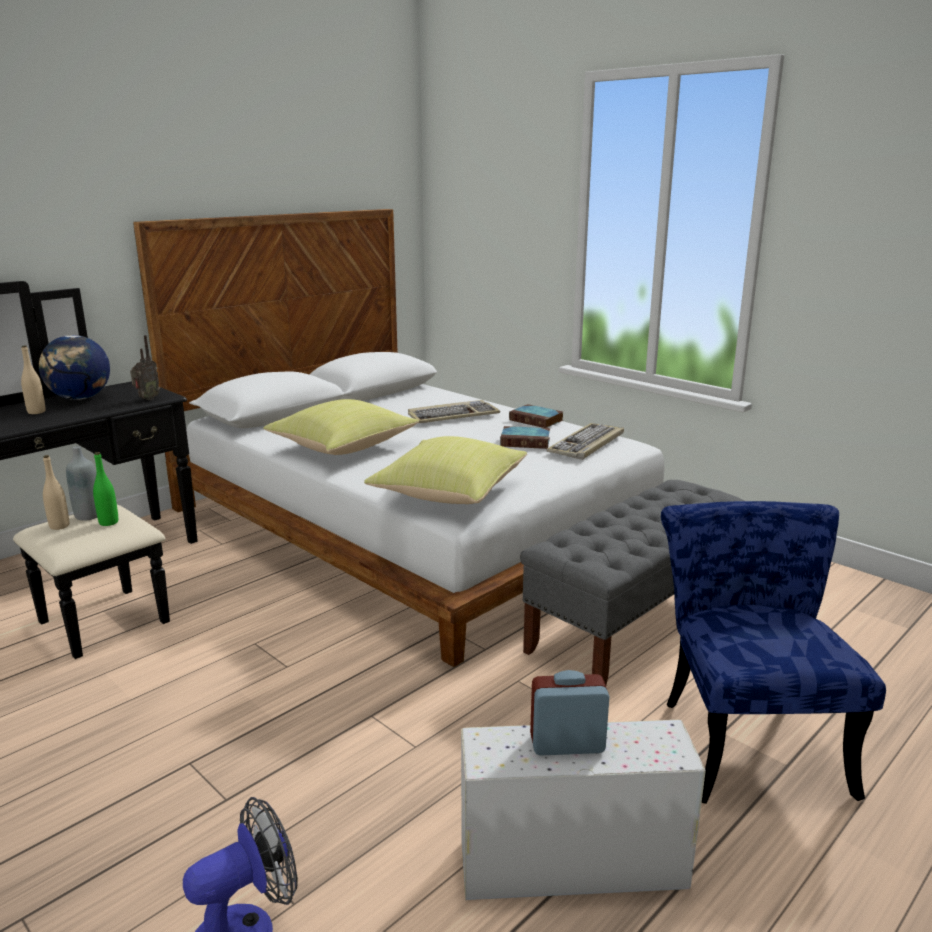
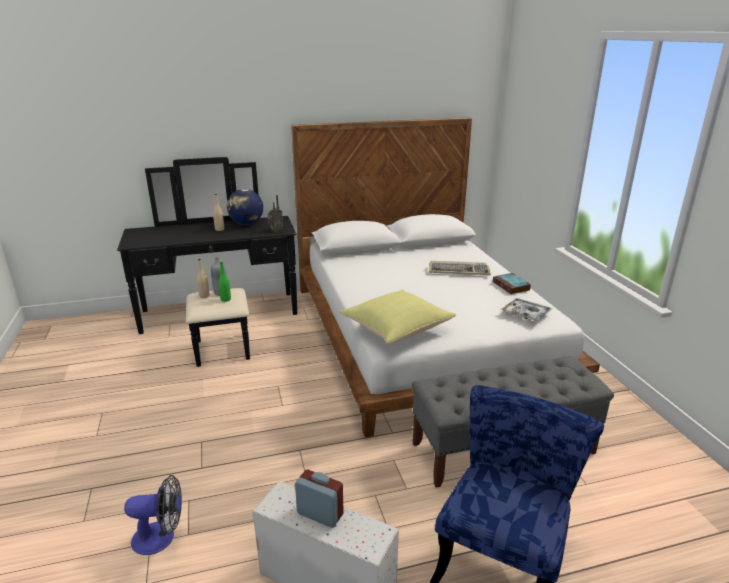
camera: 30 degrees right, 5 degrees up
(343, 447) = (371, 280): yellow pillow -> none
(526, 442) = (486, 302): book -> none
(587, 444) = (525, 314): keyboard -> tray

